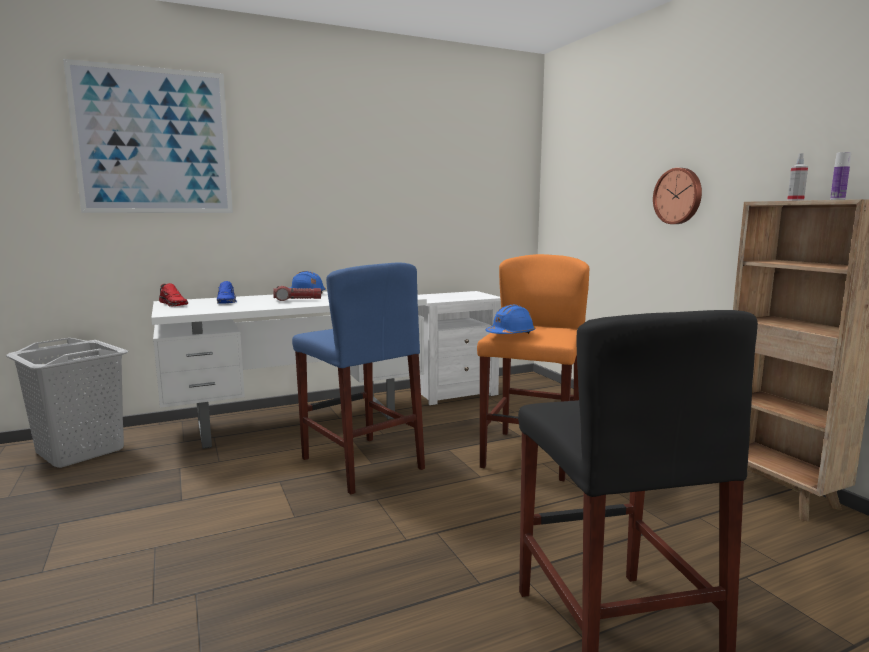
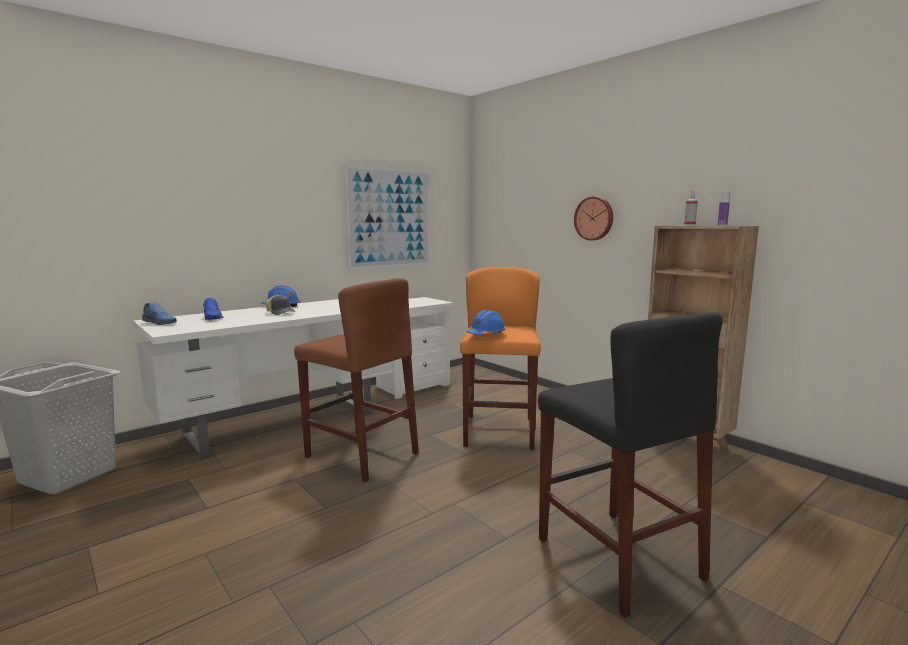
camera: 15 degrees left, 0 degrees up
(154, 141) = (129, 164): picture -> picture (389, 218)
(174, 304) = (160, 323): red shoe -> blue shoe
(297, 300) = (281, 313): flashlight -> cap
(361, 463) = (361, 455): blue stool -> brown stool

